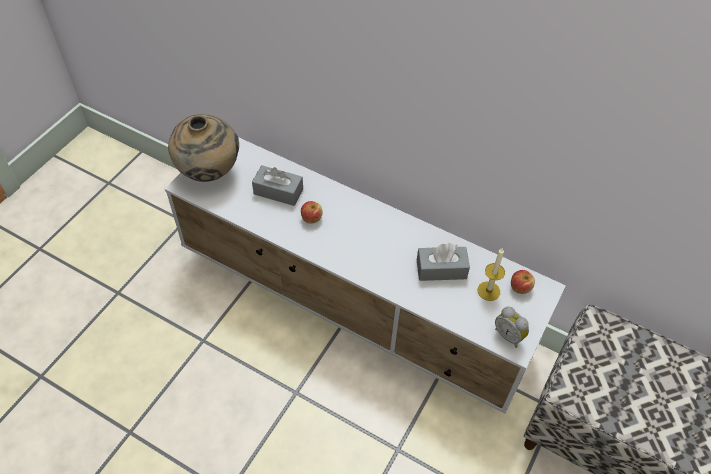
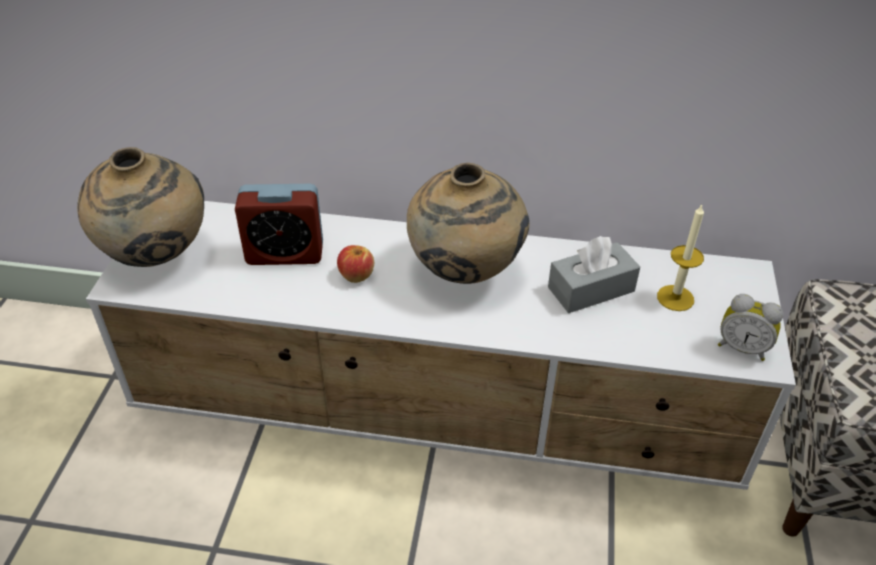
camera: 20 degrees left, 10 degrees down
(278, 191) = (285, 253): grey tissue box -> alarm clock
(373, 236) = (465, 273): none -> beige vase
(520, 287) = (714, 280): apple -> none

